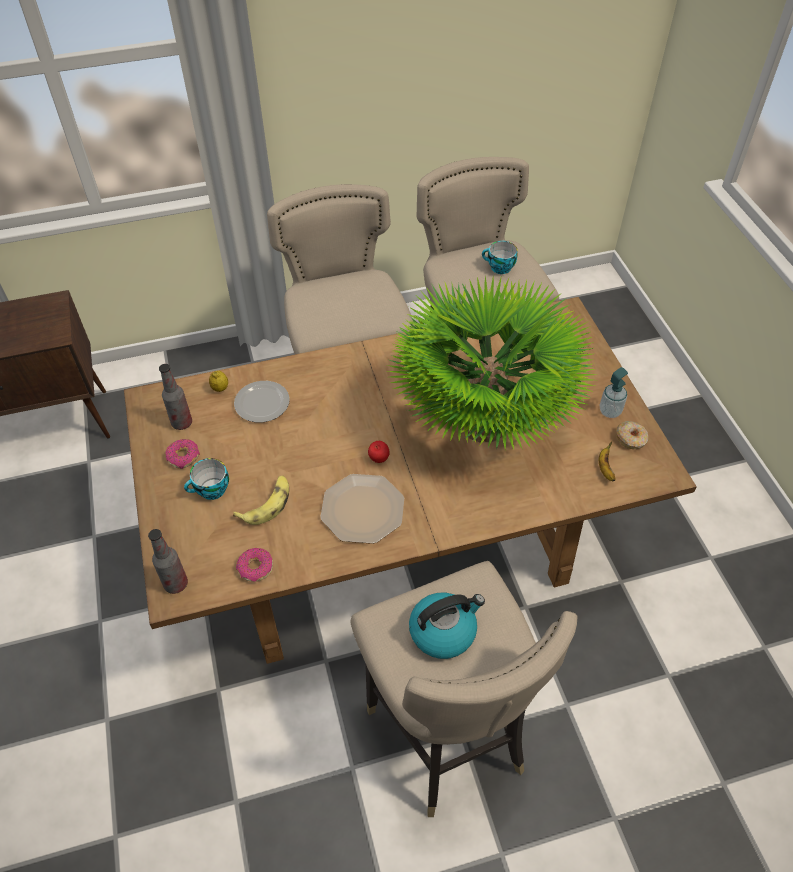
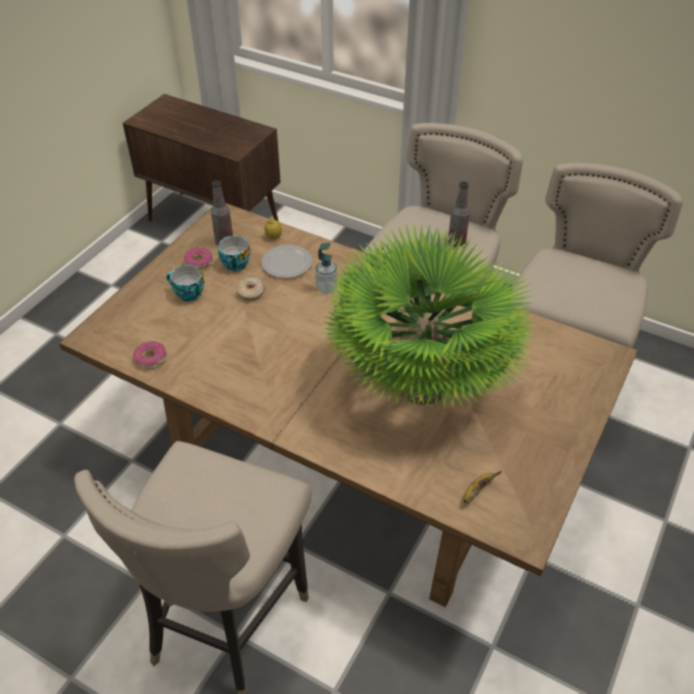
camera: 45 degrees right, 5 degrees down
(176, 584) = (99, 332): bottle -> bottle (456, 242)
(267, 504) = (208, 326): banana -> none
(362, 510) = (258, 376): plate -> none
(378, 459) = (313, 352): apple -> none
(443, 631) = (210, 498): kettle -> none
(499, 268) = (596, 287): cup -> cup (234, 263)
(610, 411) = (542, 453): soap dispenser -> soap dispenser (326, 288)
(631, 439) = (532, 488): donut -> donut (251, 292)

